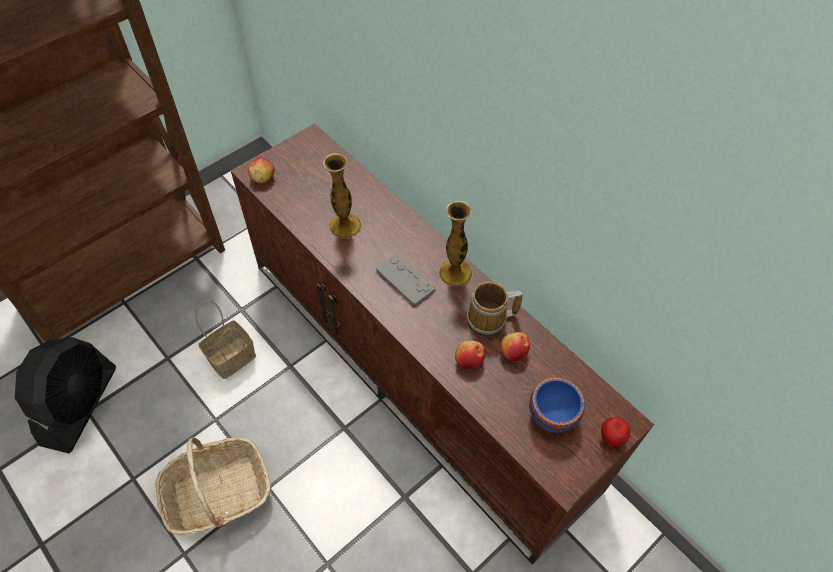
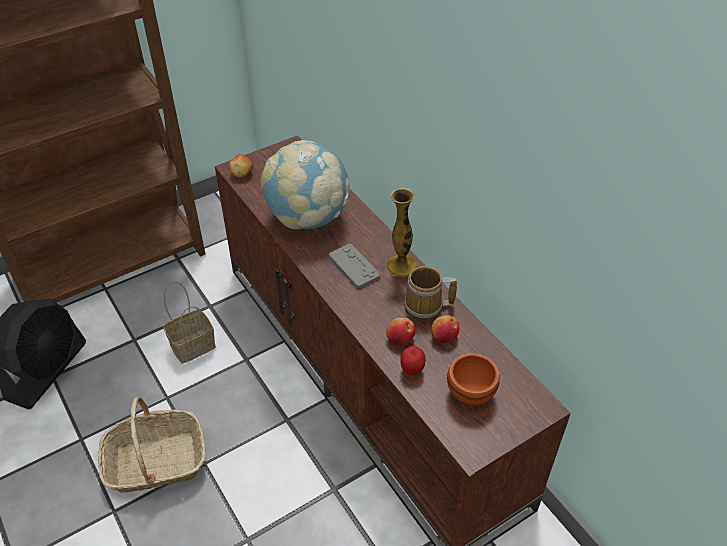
camera: 10 degrees right, 10 degrees down
(345, 225) = (307, 218): vase -> globe
(551, 414) = (470, 392): blue bowl -> brown bowl
(610, 438) = (524, 419): apple -> apple (412, 370)

